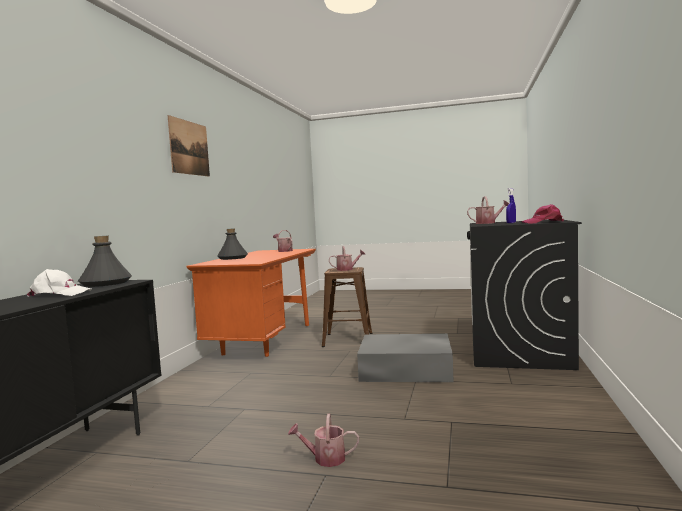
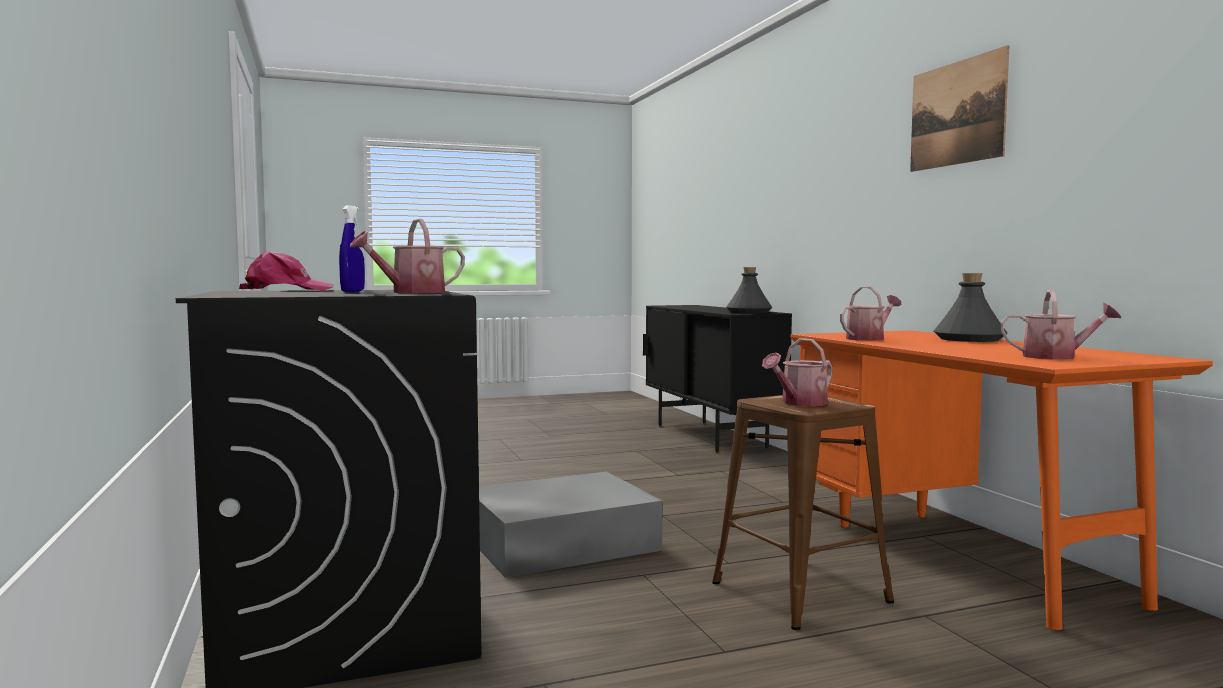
camera: 145 degrees right, 0 degrees up
(59, 294) = (719, 309): white cap -> none
(325, 458) = (534, 464): watering can -> watering can (868, 338)

